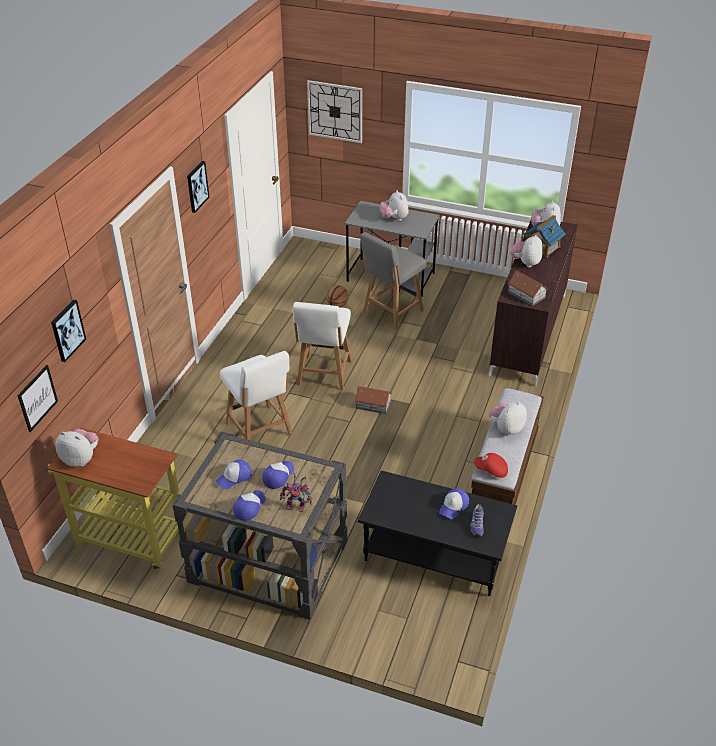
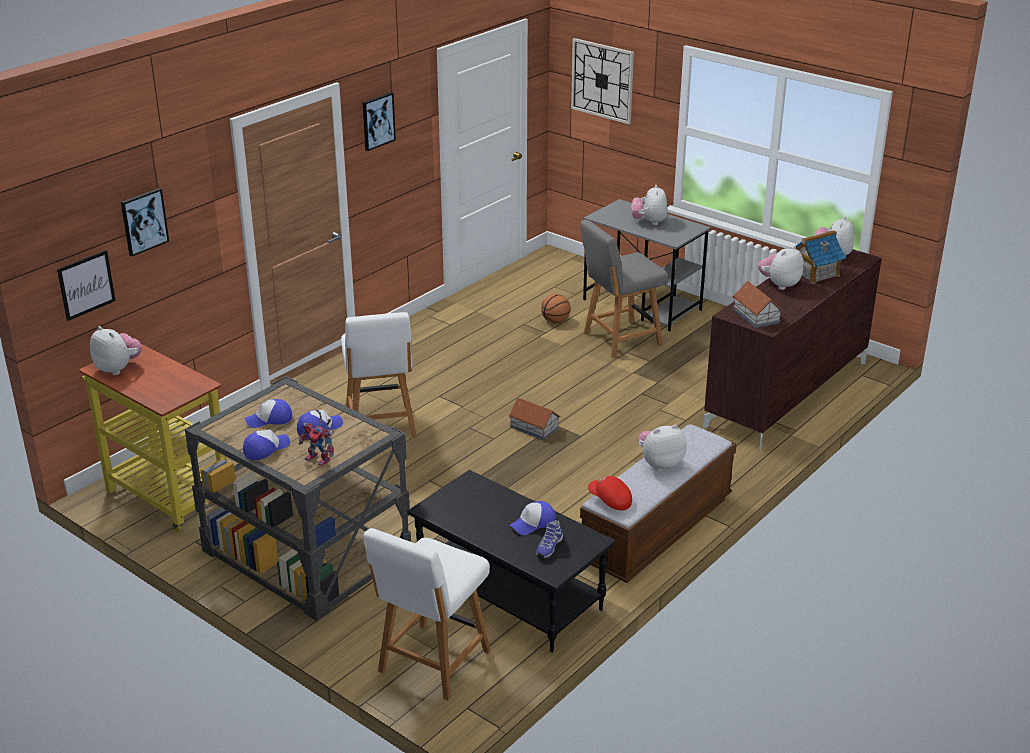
camera: 20 degrees right, 10 degrees down
(324, 374) = (493, 386): white chair -> white chair (432, 663)

